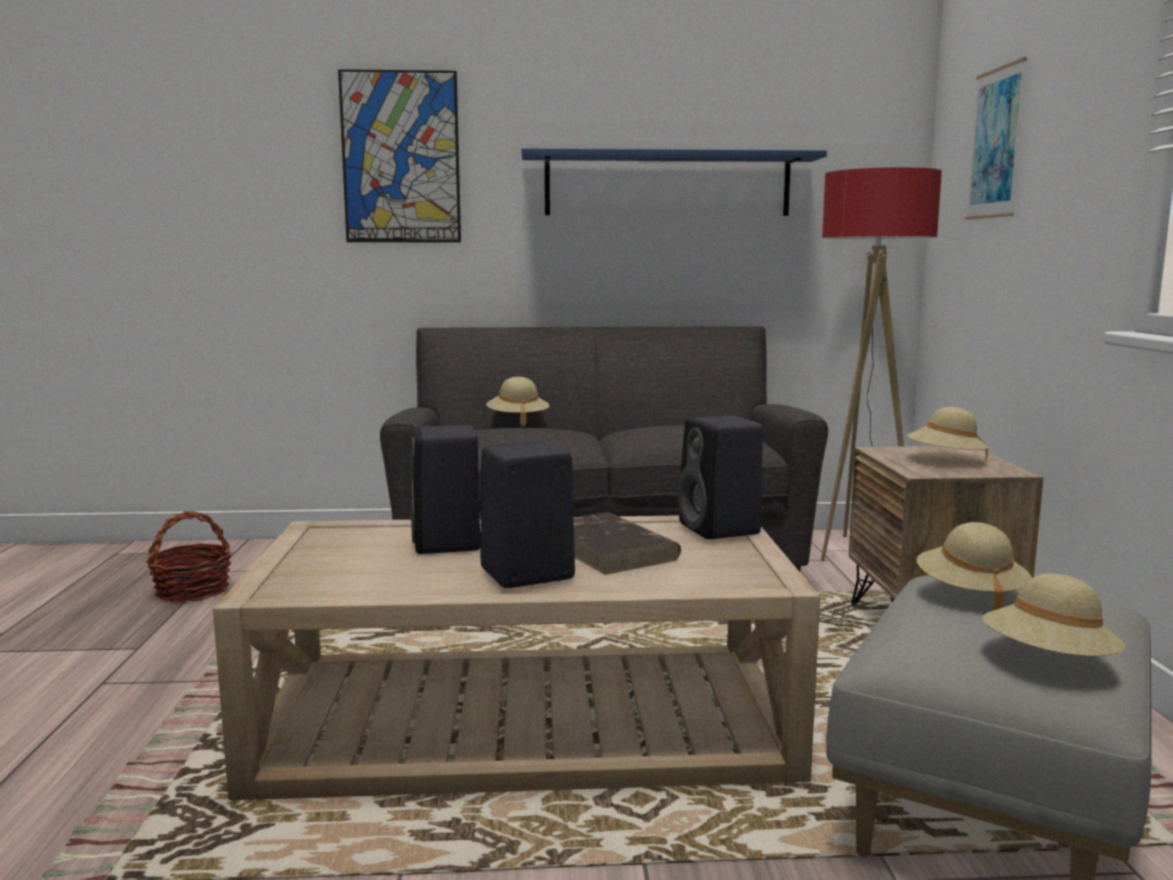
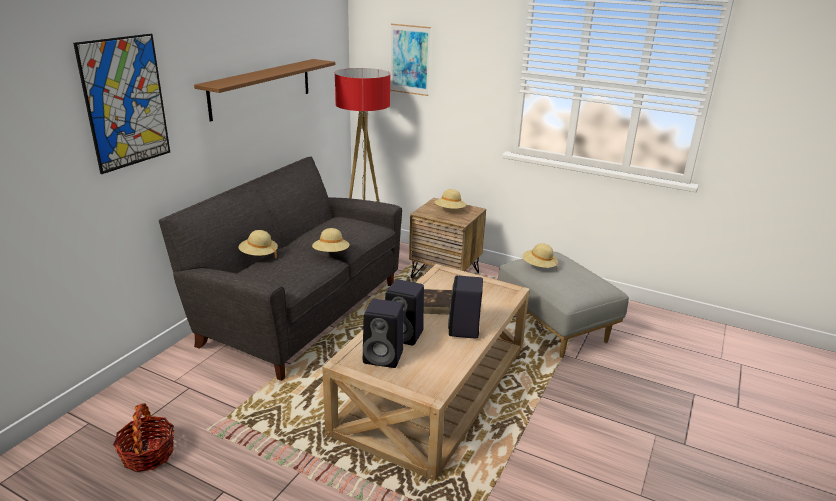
camera: 60 degrees left, 15 degrees up
(667, 185) = (261, 88): blue shelf -> brown shelf
(721, 529) = (450, 276): black speaker -> black speaker (384, 357)
(1049, 661) = (589, 280): beige hat -> beige hat (331, 253)

